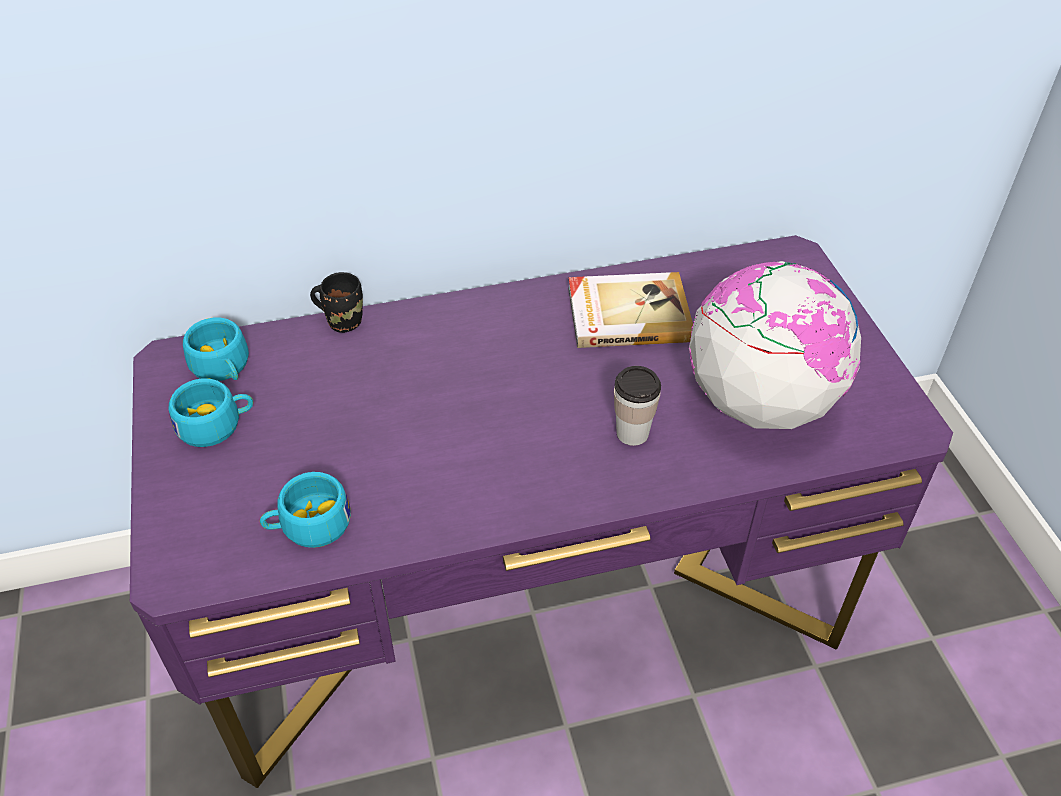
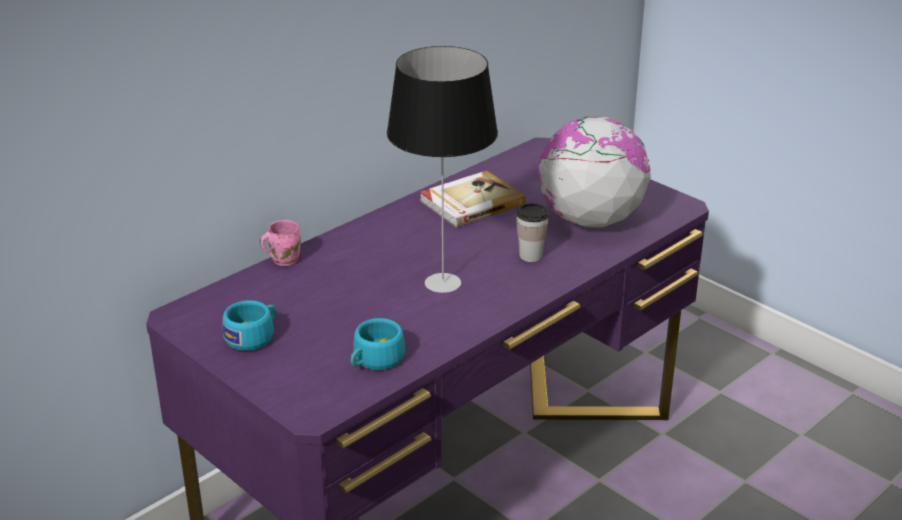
camera: 30 degrees left, 15 degrees down
(223, 368) = (223, 308): turquoise cup -> none
(343, 320) = (283, 259): black mug -> pink mug
(489, 434) = (444, 283): none -> table lamp

